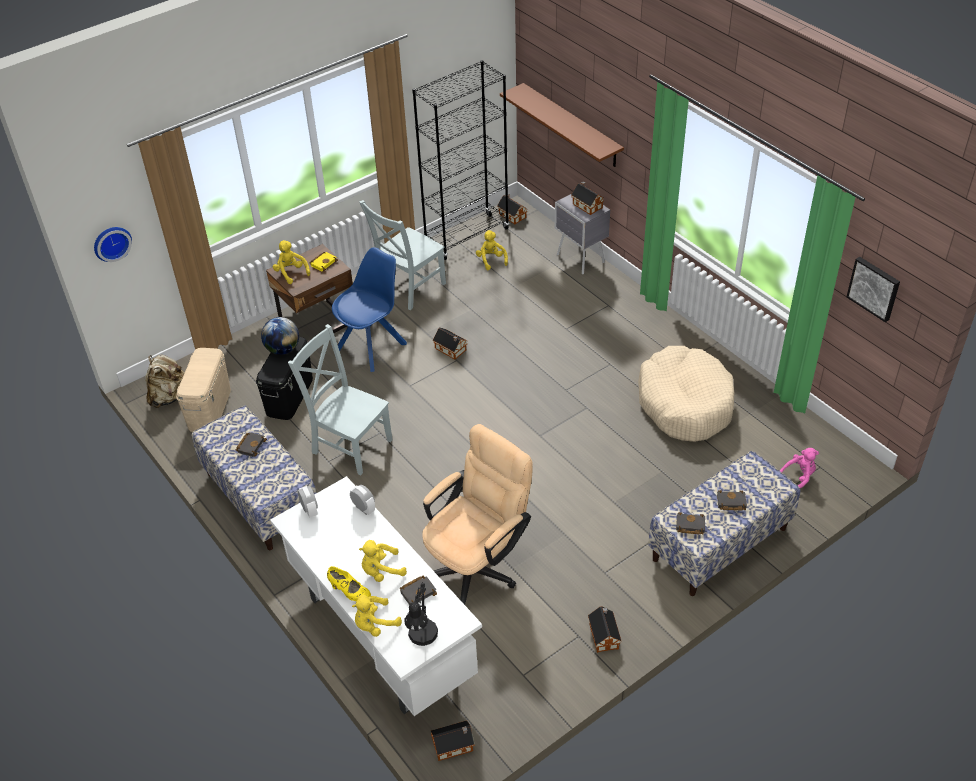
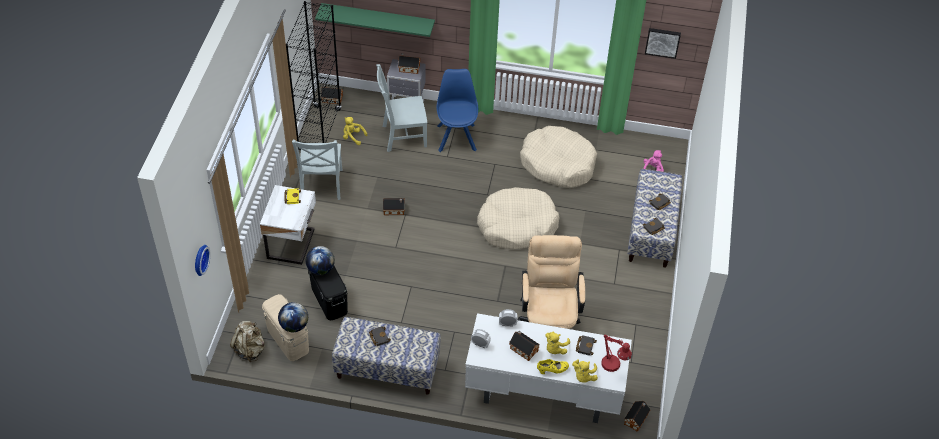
camera: 45 degrees left, 5 degrees up
(195, 386) = (294, 326): none -> globe
(291, 273) = (279, 216): yellow plush toy -> none
(318, 325) = (292, 244): brown nightstand -> white nightstand
(349, 444) = (402, 304): grey chair -> grey chair (402, 136)
(372, 346) = (343, 236): blue chair -> blue chair (456, 136)
(422, 639) = (613, 366): black table lamp -> red table lamp
(562, 440) = (517, 225): none -> beige dog bed
(571, 125) = (378, 19): brown shelf -> green shelf
(604, 635) = (646, 315): toy house -> toy house (523, 349)

